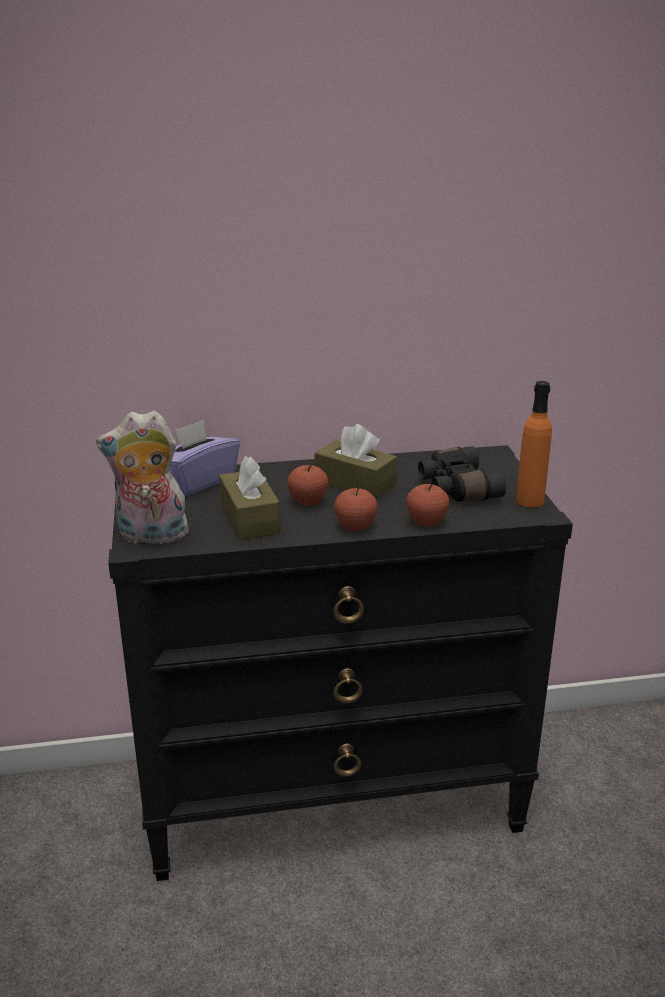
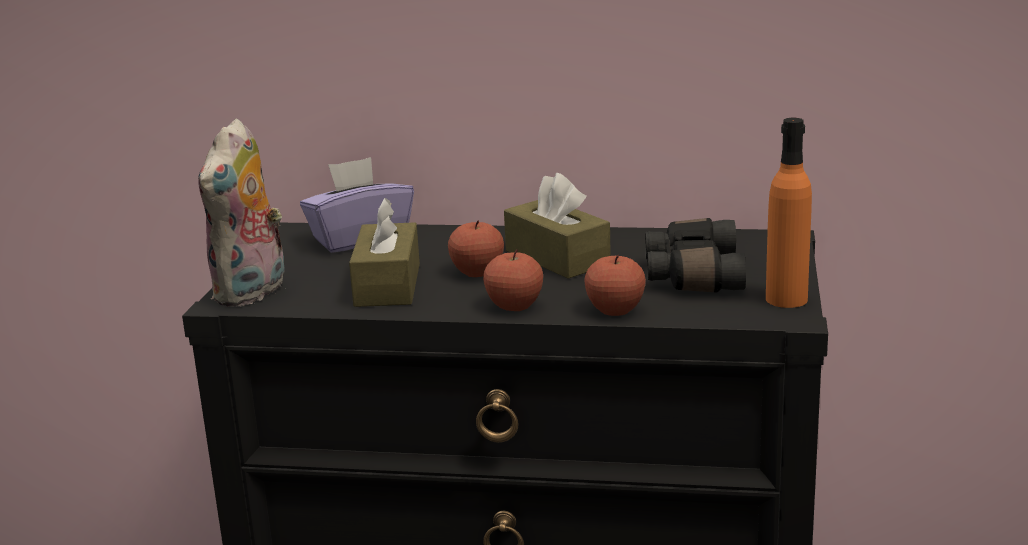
camera: 20 degrees right, 5 degrees down
(150, 536) = (253, 292): plush toy -> plush toy turned 90 degrees counterclockwise

